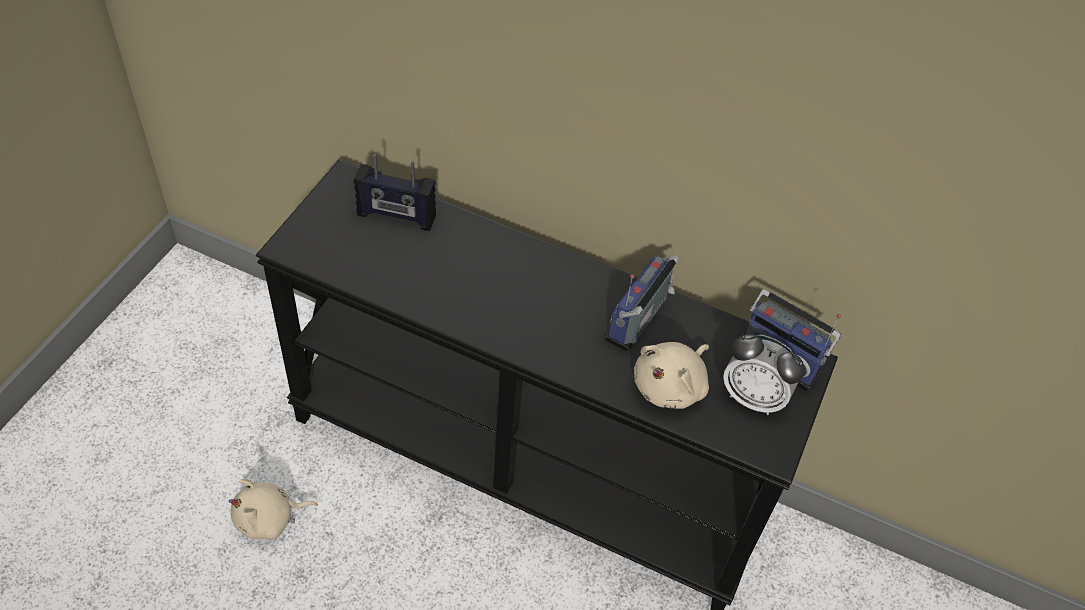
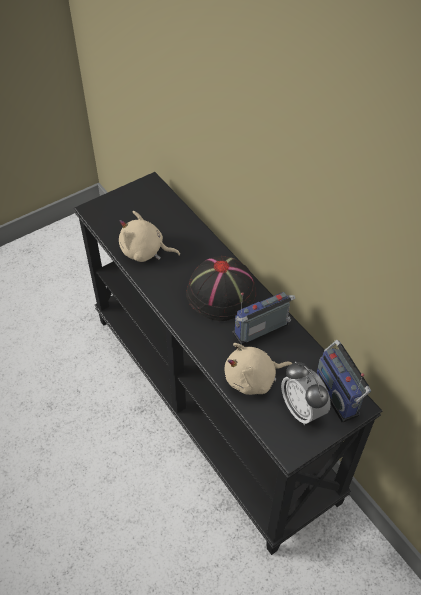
camera: 35 degrees right, 0 degrees up
(269, 519) = (53, 368): beige plush toy -> beige plush toy (145, 251)
(396, 216) = (162, 214): radio -> none
(555, 294) = (222, 294): none -> black hat

